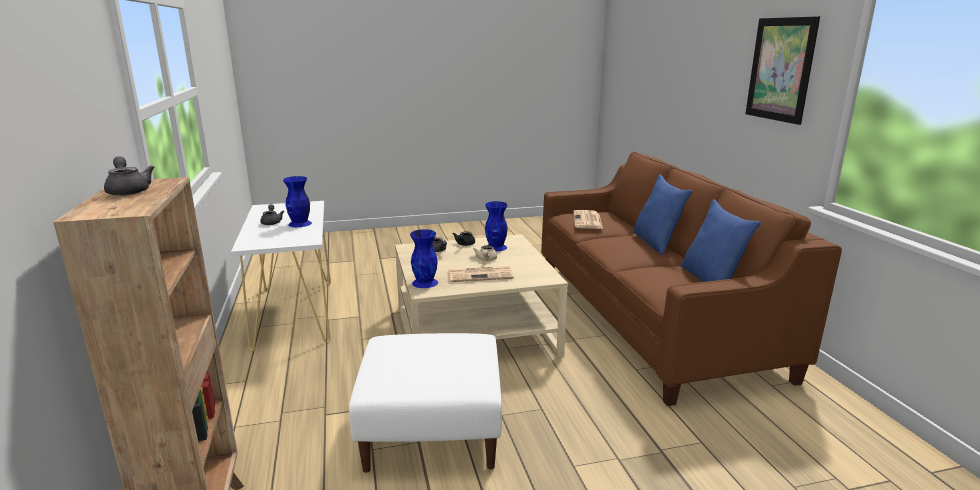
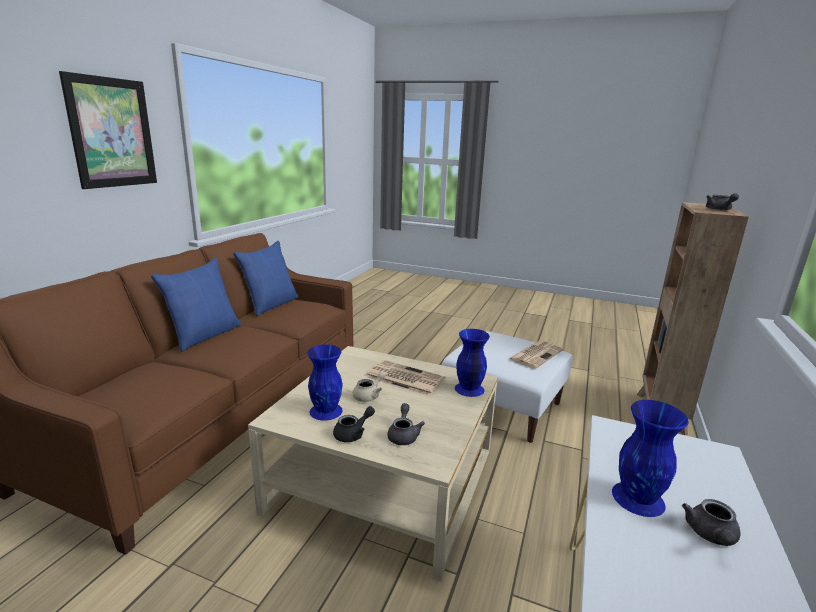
camera: 145 degrees left, 0 degrees up
(587, 221) = (162, 384): newspaper -> newspaper (536, 354)

